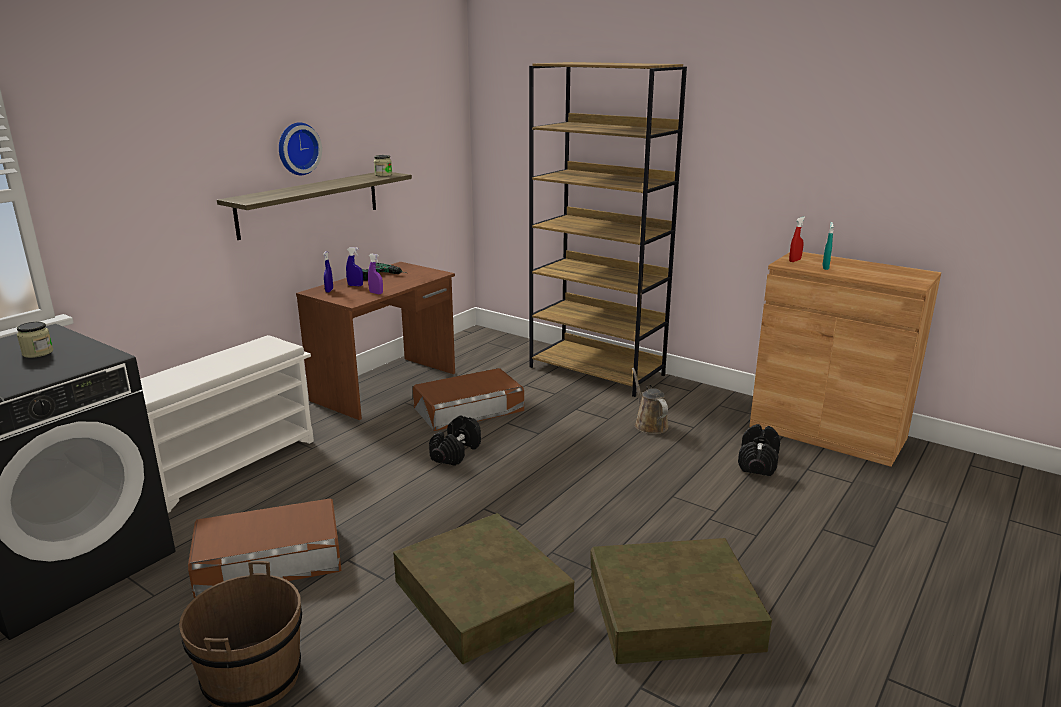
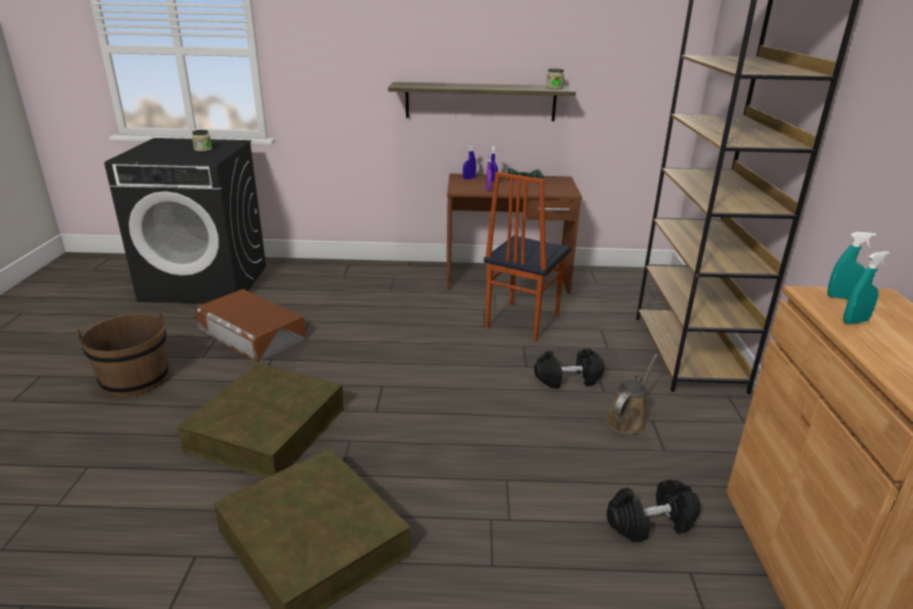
camera: 55 degrees right, 5 degrees up
(228, 465) = (340, 277): white shoe rack -> none
(297, 148) = (475, 51): wall clock -> none
(456, 453) = (447, 343): black dumbbell -> black dumbbell (568, 379)
(468, 409) = (521, 322): brown storage box -> chair
(795, 260) = (841, 297): red spray bottle -> turquoise spray bottle

